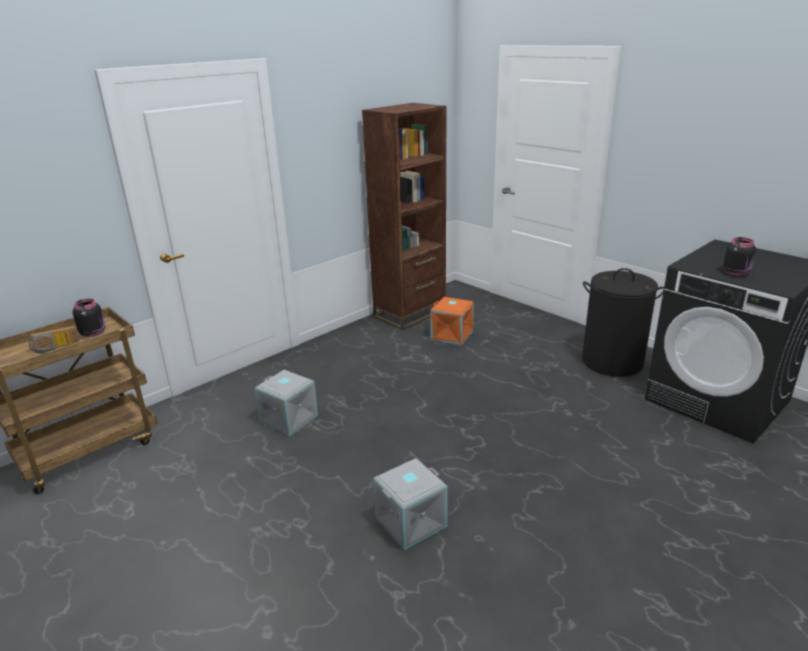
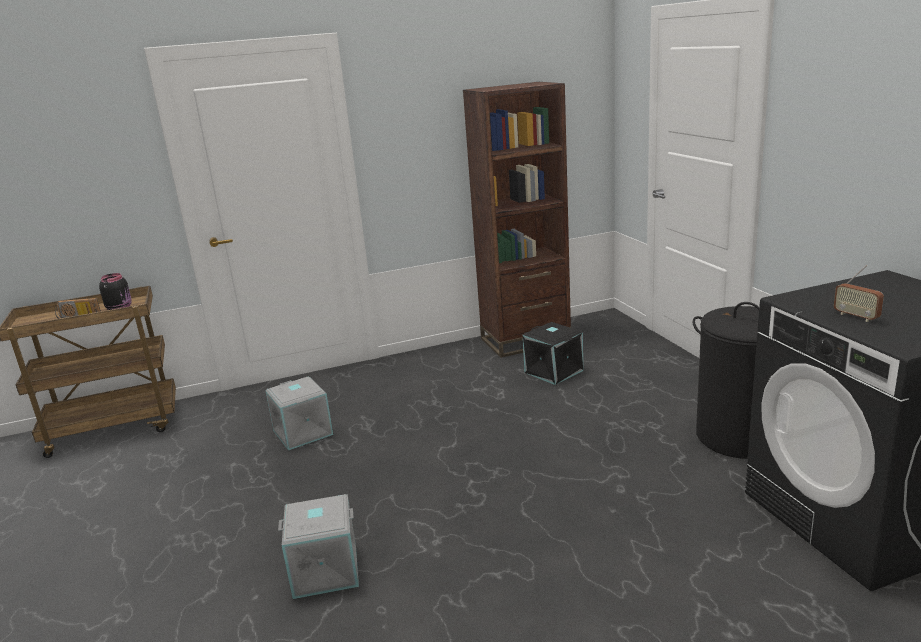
camera: 25 degrees right, 5 degrees down
(452, 335) = (554, 371): orange storage box -> black storage box
(736, 273) = (856, 316): black jar -> radio

